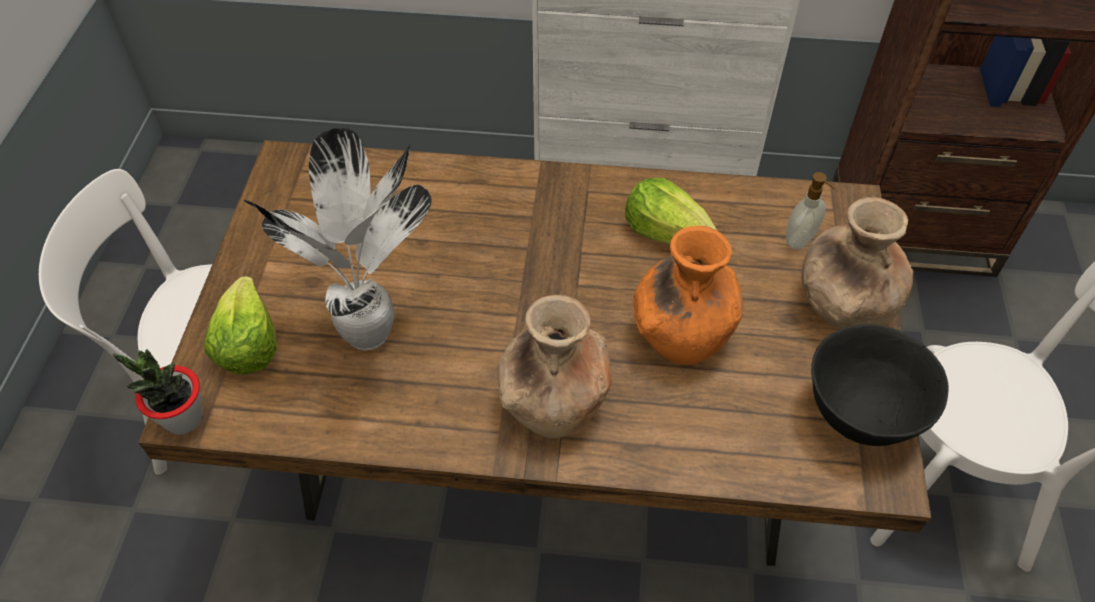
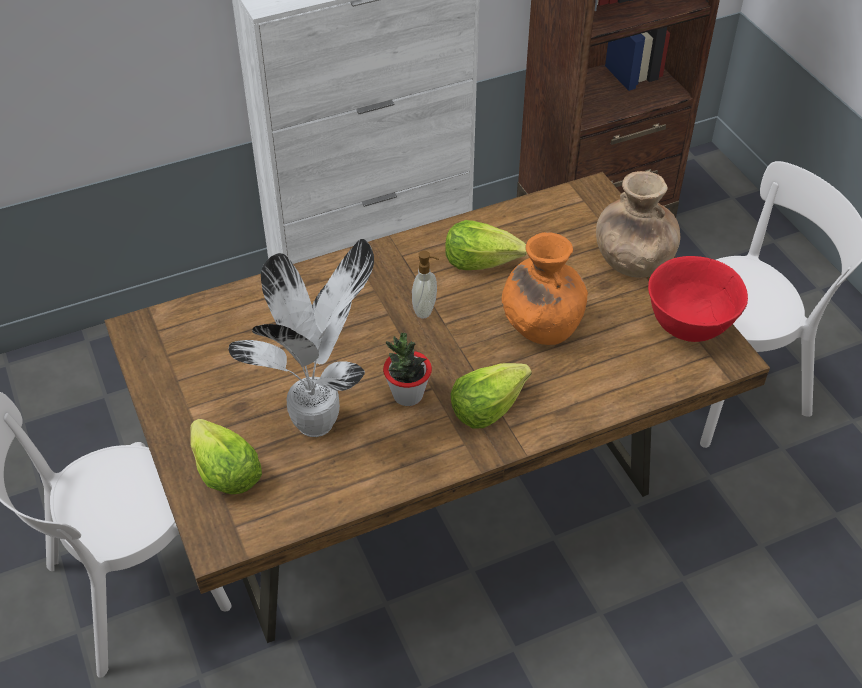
camera: 30 degrees left, 5 degrees down
(183, 418) = (219, 545): potted plant -> potted plant (407, 395)
(554, 401) = (487, 406): brown vase -> lettuce
(800, 240) = (576, 230): soap dispenser -> soap dispenser (425, 309)
(861, 415) = (690, 325): black bowl -> red bowl

